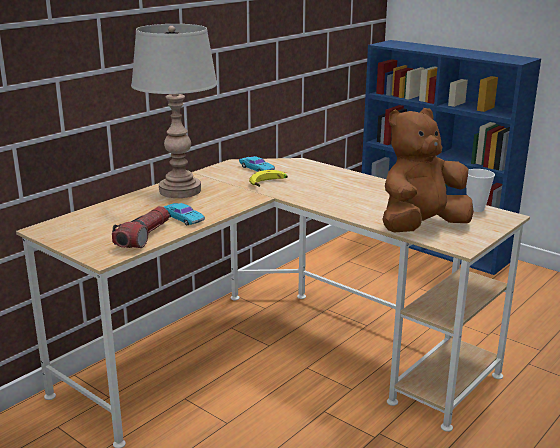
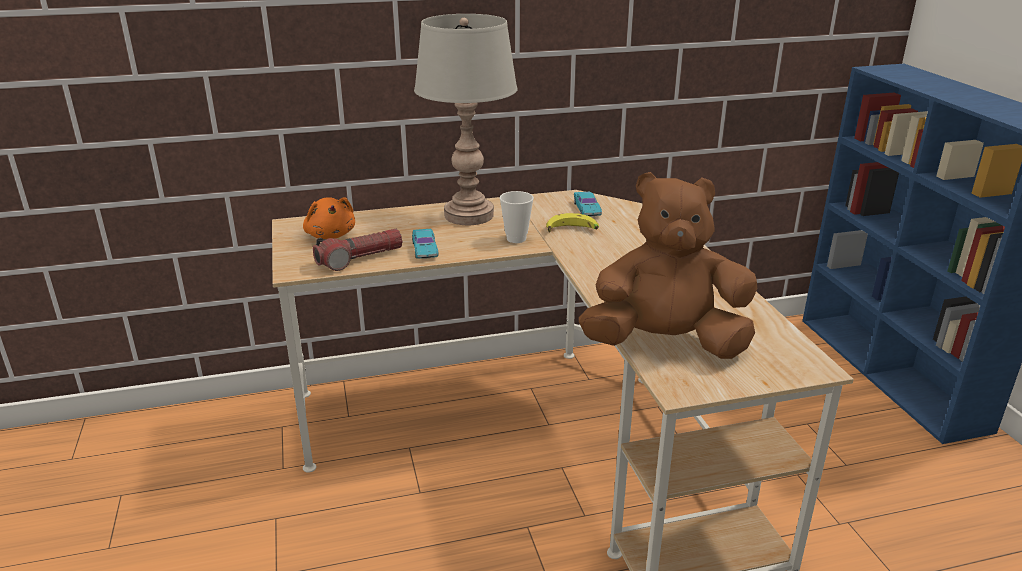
camera: 35 degrees right, 5 degrees up
(91, 228) = (330, 235): none -> orange plush toy
(476, 208) = (785, 341): cup -> cup (516, 239)

